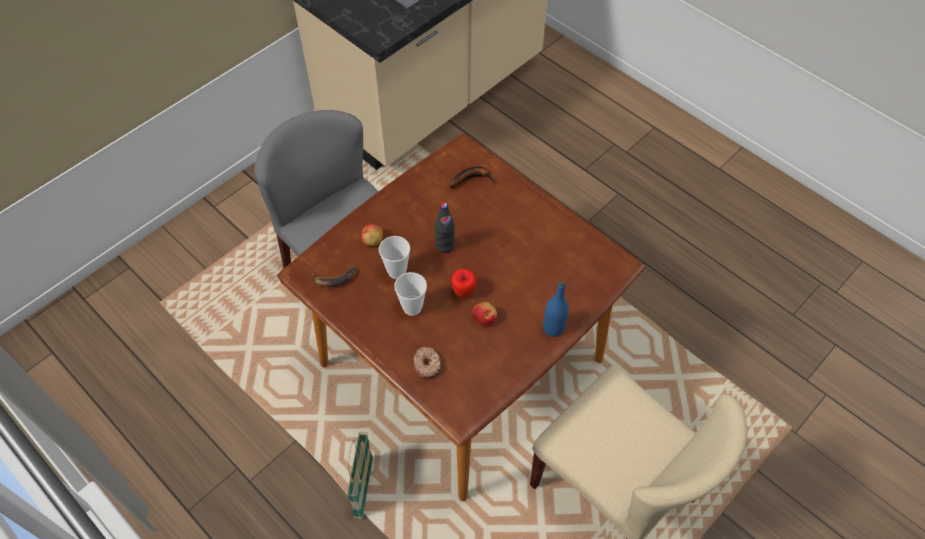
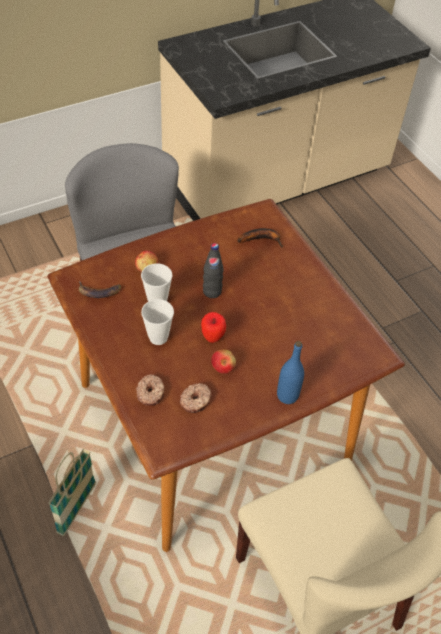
camera: 15 degrees right, 5 degrees down
(472, 359) = (196, 401): none -> donut

